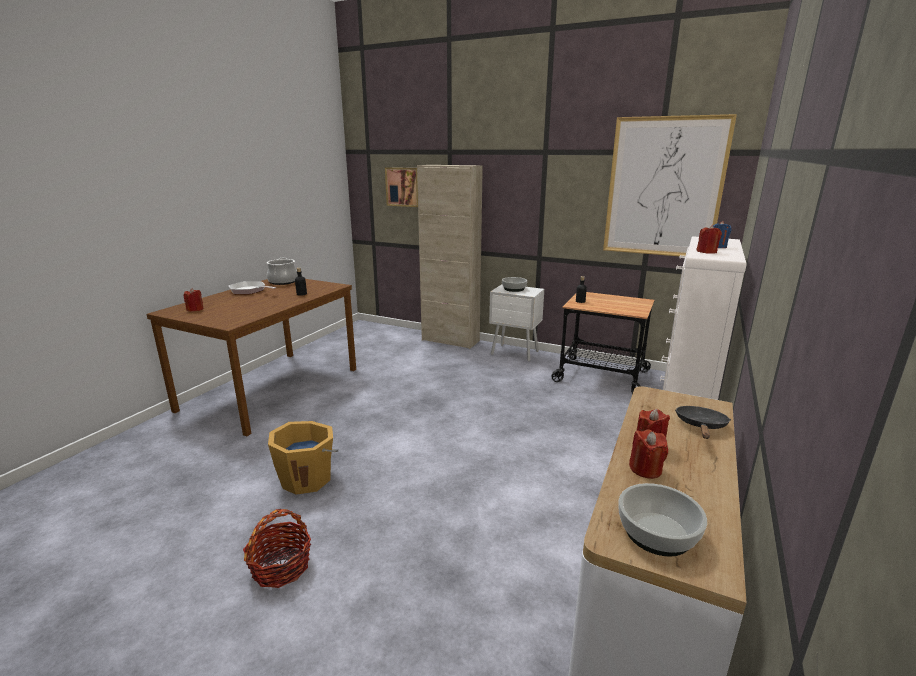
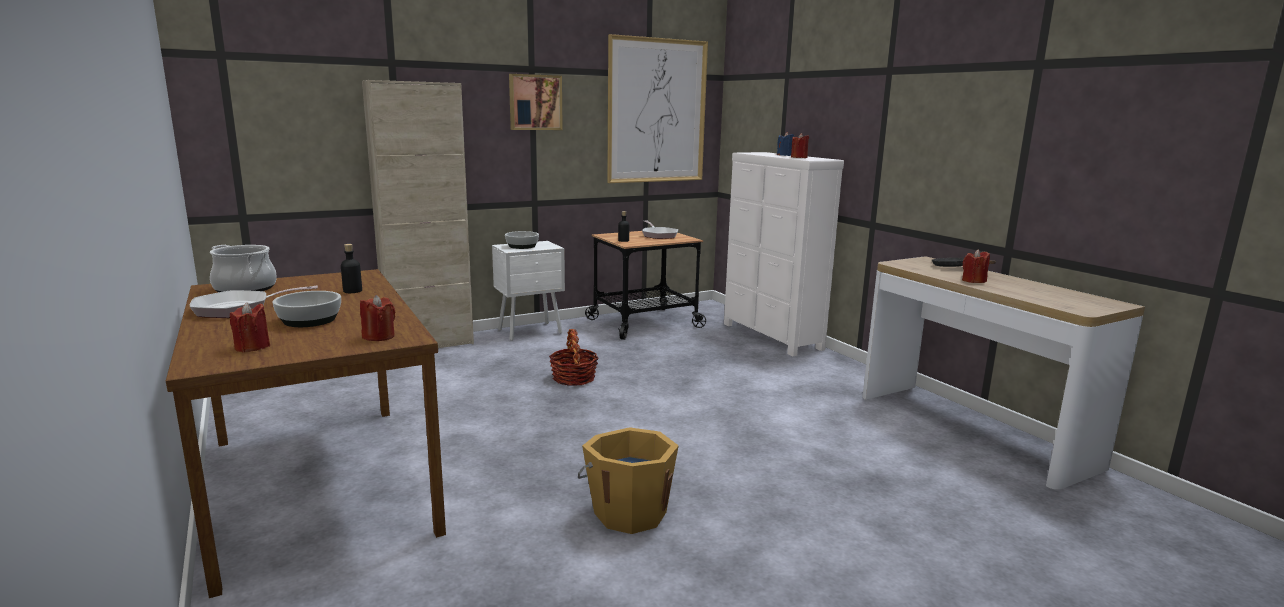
camera: 55 degrees left, 5 degrees down
(281, 566) = (791, 566): basket -> basket (573, 378)
(403, 187) = (308, 116): picture -> picture (535, 102)
(625, 304) = (658, 235): none -> frying pan
(645, 469) = (1004, 288): red candle -> red candle (379, 336)
(658, 533) = (1080, 303): bowl -> bowl (310, 320)

